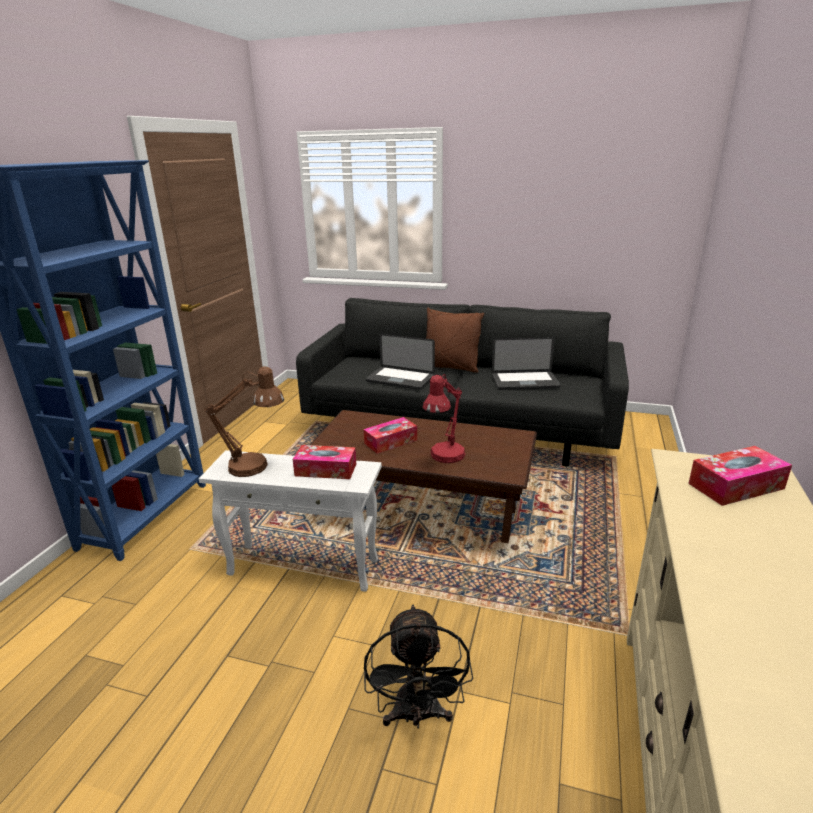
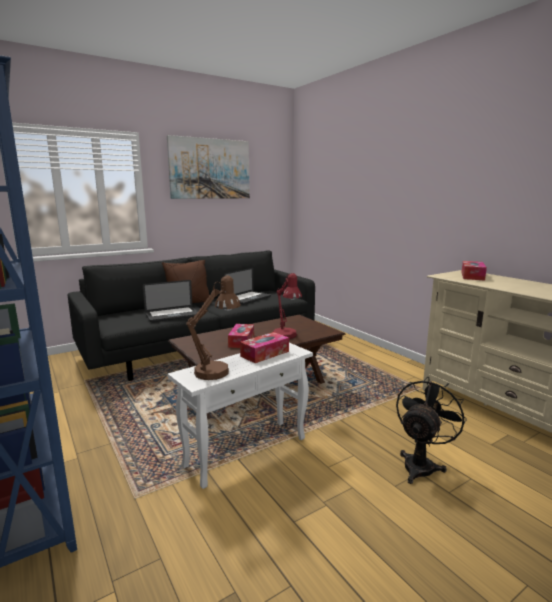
camera: 50 degrees left, 10 degrees down
(417, 716) = (421, 464): black fan -> black fan turned 90 degrees counterclockwise
(544, 173) = (210, 169): none -> picture

